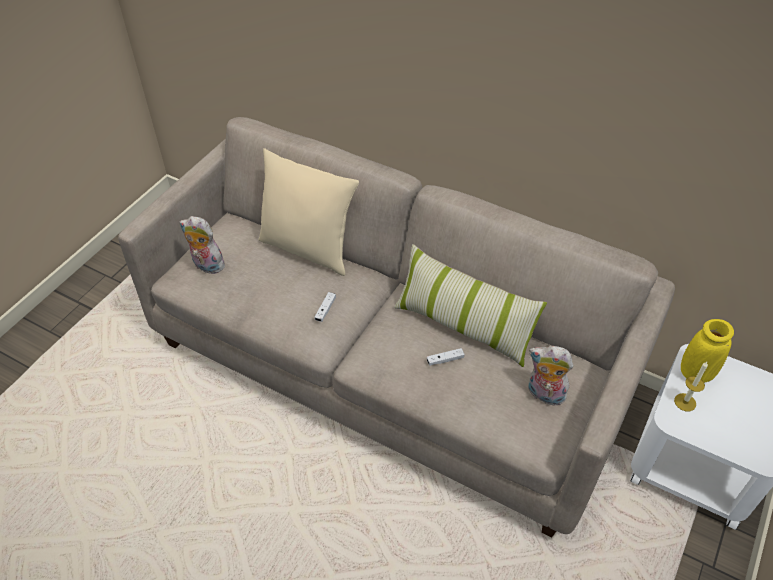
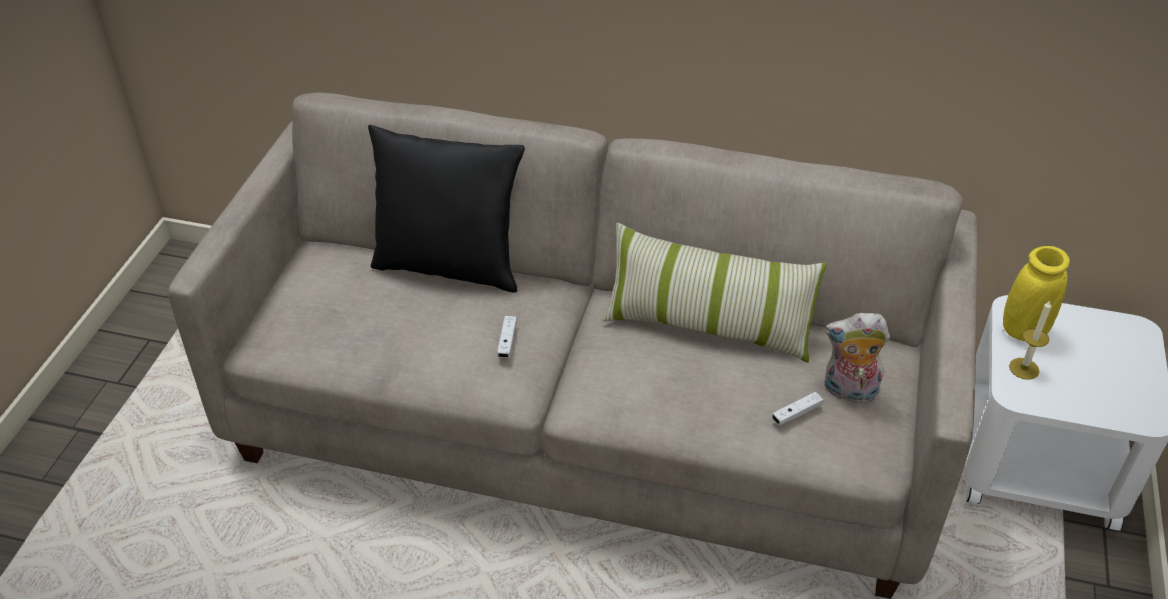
camera: 15 degrees left, 5 degrees down
(206, 266) = (303, 317): plush toy -> none
(308, 248) = (449, 266): beige pillow -> black pillow
(445, 360) = (700, 374): white game controller -> white game controller (796, 413)

